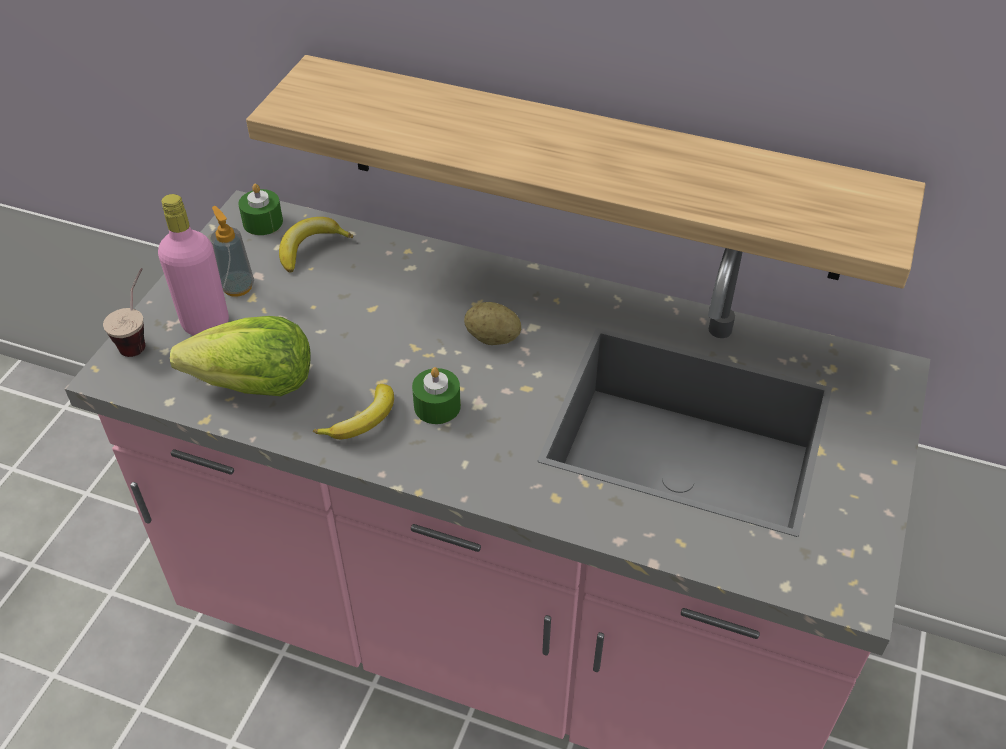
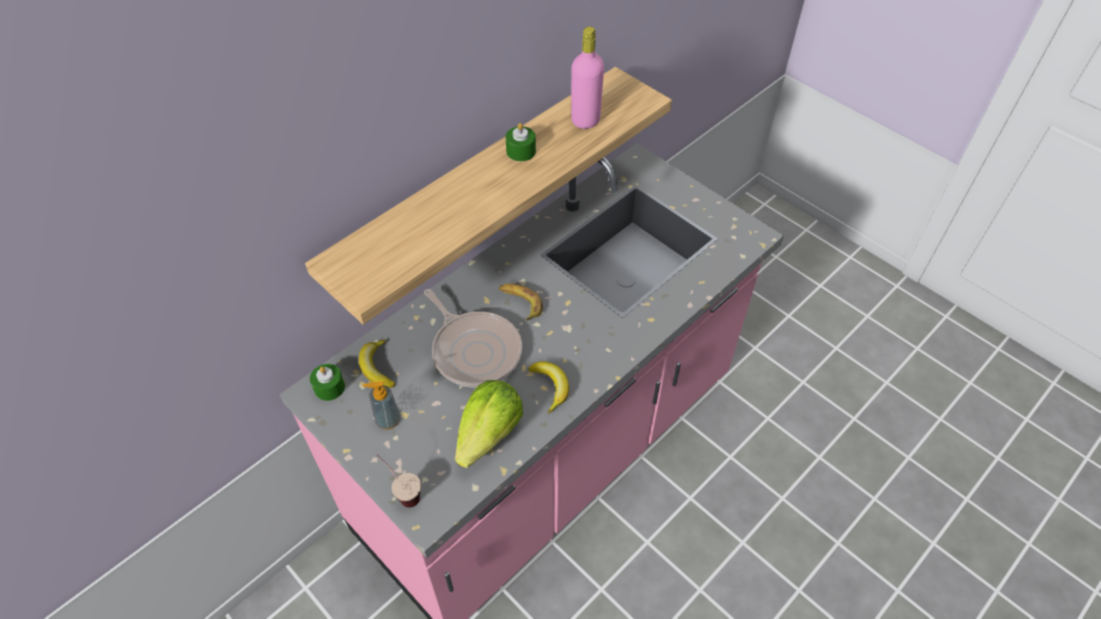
camera: 65 degrees left, 5 degrees up
(206, 324) = (413, 448): pink bottle -> pink bottle (585, 120)
(384, 323) = (474, 350): none -> frying pan
(437, 406) = (559, 347): green candle -> green candle (521, 151)
(492, 338) = (520, 303): potato -> banana

